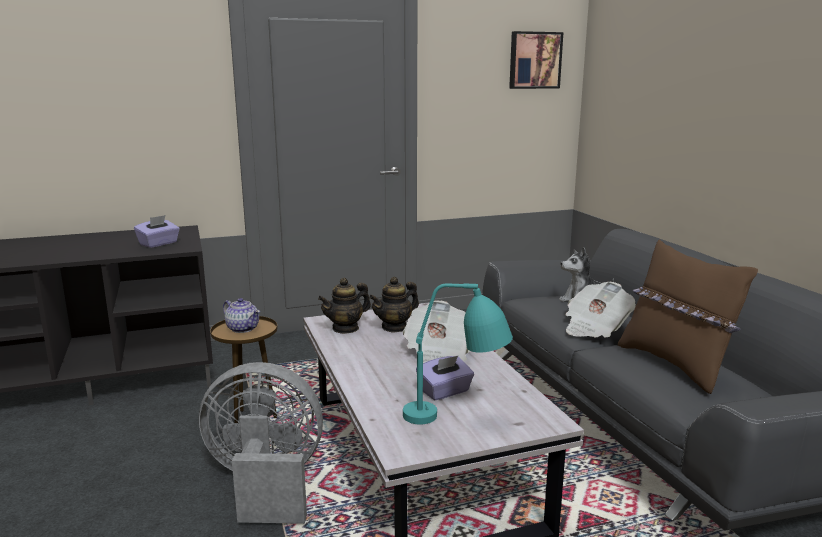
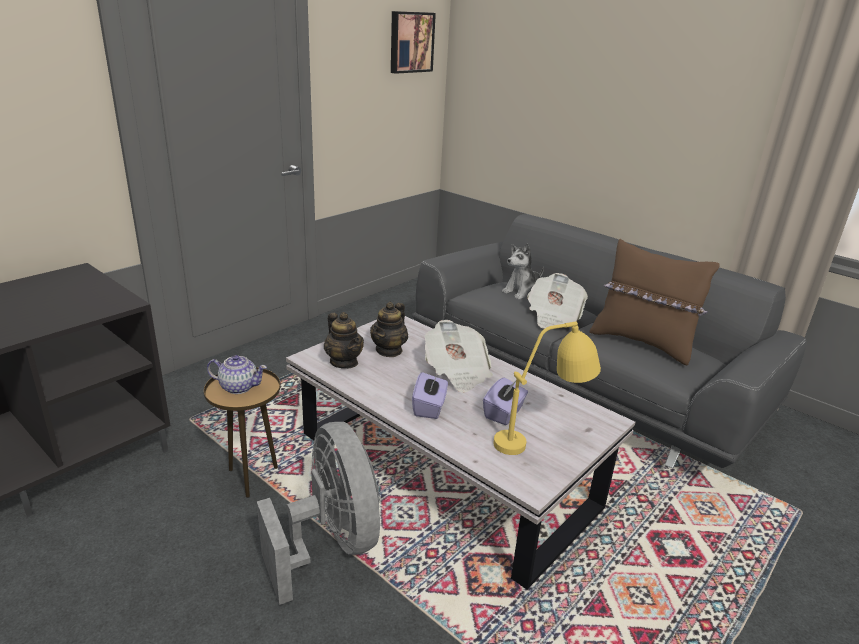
camera: 30 degrees left, 10 degrees up
(159, 244) = (76, 301): purple tissue box -> purple tissue box (429, 407)
(266, 484) = (330, 544): grey fan -> grey fan turned 90 degrees clockwise
(345, 328) = (344, 362): teapot -> teapot turned 60 degrees counterclockwise
(458, 420) = (542, 440): turquoise table lamp -> yellow table lamp

